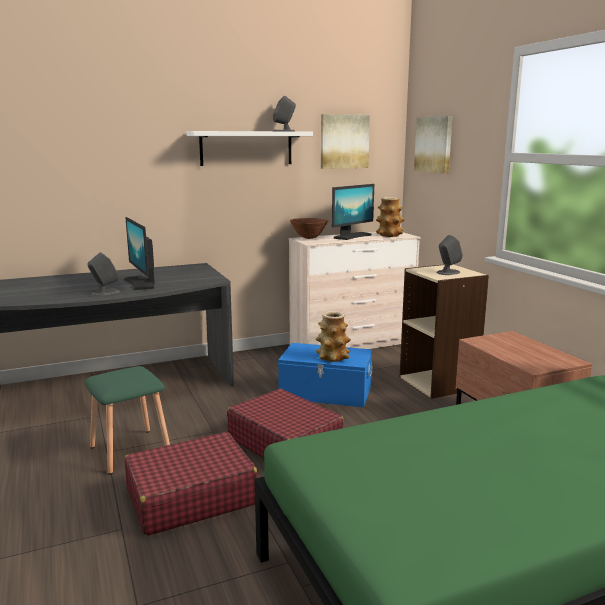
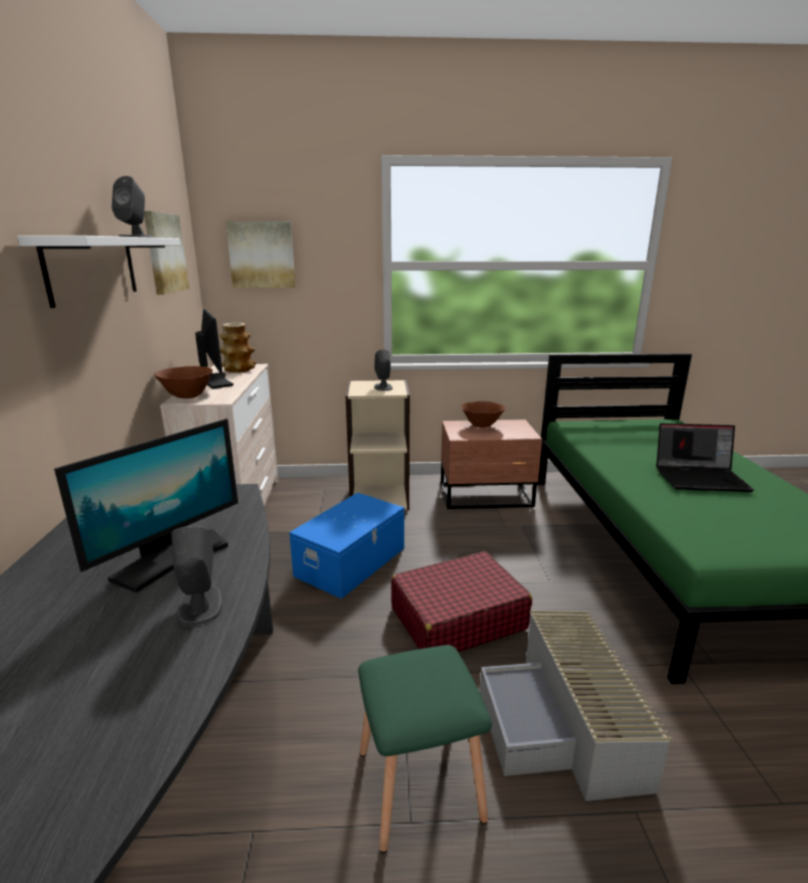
camera: 70 degrees left, 5 degrees up
(141, 283) = (171, 559): monitor -> monitor turned 45 degrees counterclockwise
(190, 497) = (564, 723): red suitcase -> grey storage box
(332, 357) = (363, 517): vase -> none
(510, 457) = (700, 478): none -> laptop
(524, 346) = (481, 426): none -> brown bowl

